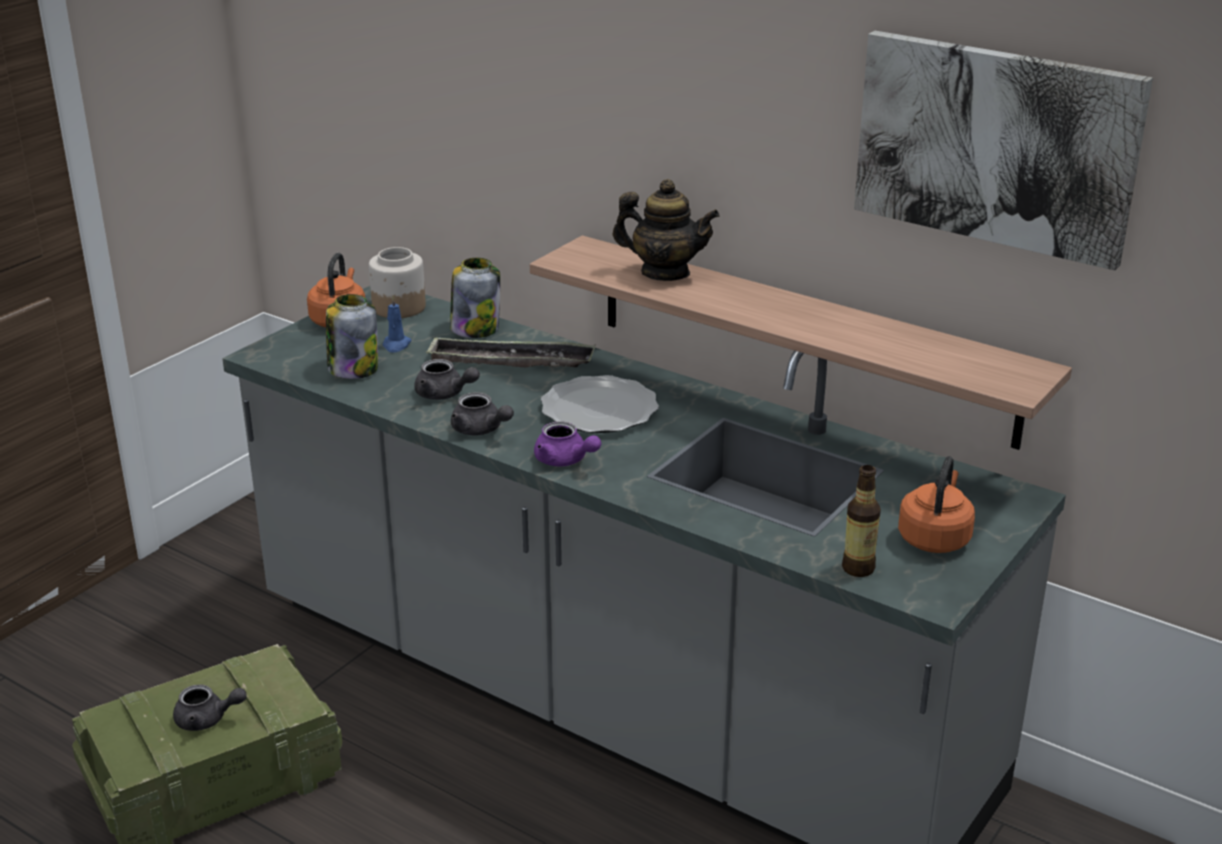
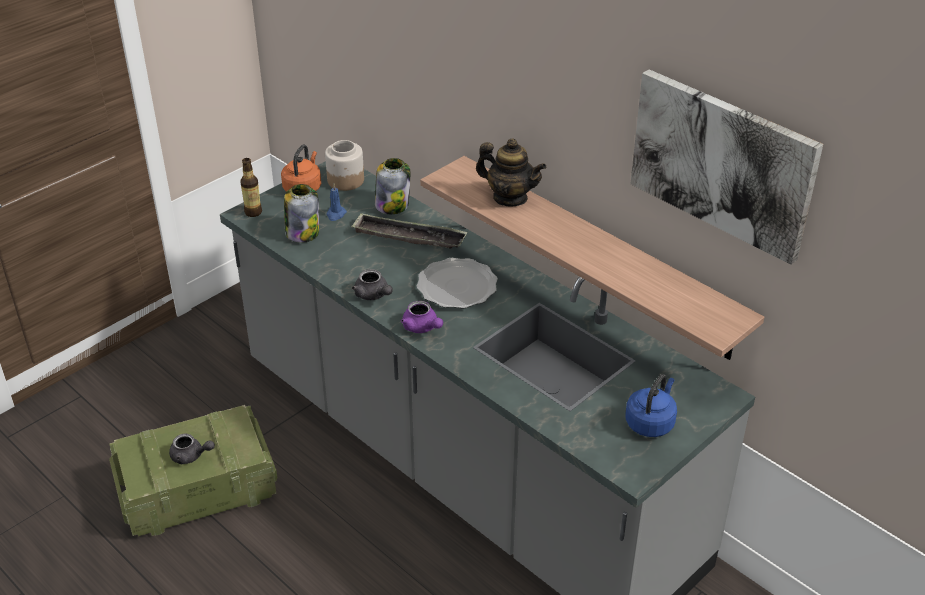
camera: 10 degrees right, 10 degrees up
(444, 394) = (357, 262): grey teapot -> none
(858, 568) = (590, 441): bottle -> bottle (253, 212)
(935, 538) = (650, 422): orange kettle -> blue kettle

